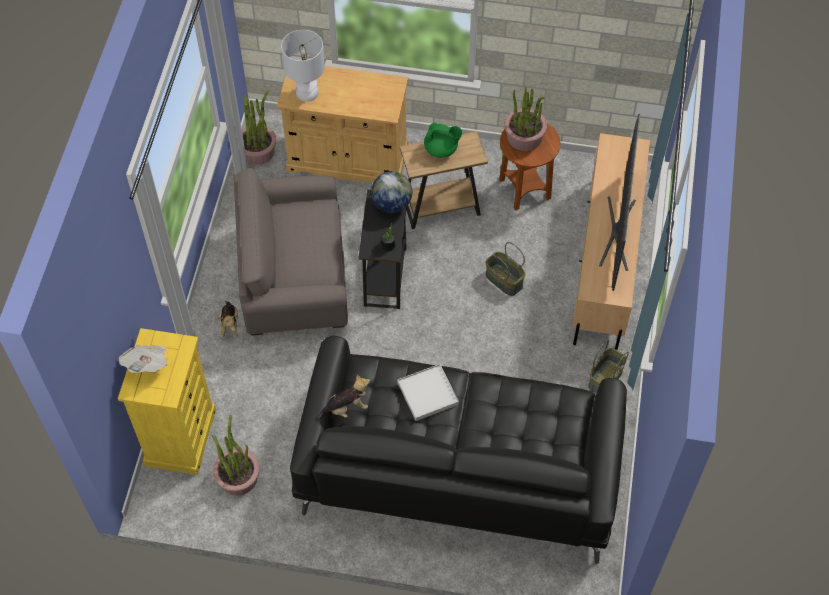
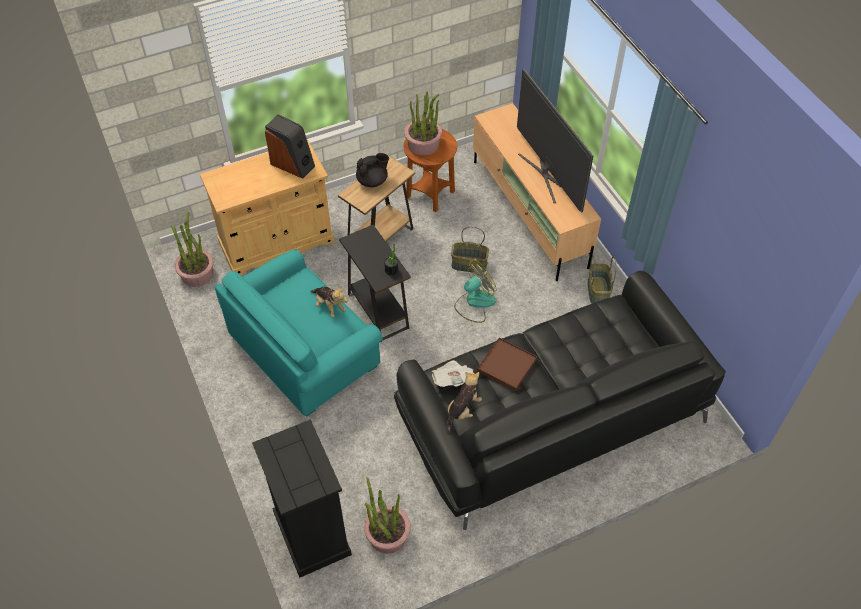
camera: 35 degrees left, 5 degrees down
(148, 364) = (284, 468): newspaper -> newspaper (452, 379)
(180, 437) = (311, 533): yellow dresser -> black dresser
(229, 324) = (281, 418): plush toy -> plush toy (329, 306)
(294, 275) = (304, 350): grey armchair -> turquoise armchair
(306, 93) = (234, 190): white table lamp -> none
(375, 95) = (293, 164): none -> speaker
(391, 204) = (368, 239): globe -> none
(427, 394) = (507, 366): white tray -> brown tray
(441, 149) = (373, 181): green teapot -> black teapot
(478, 320) = (474, 303): none -> fan

